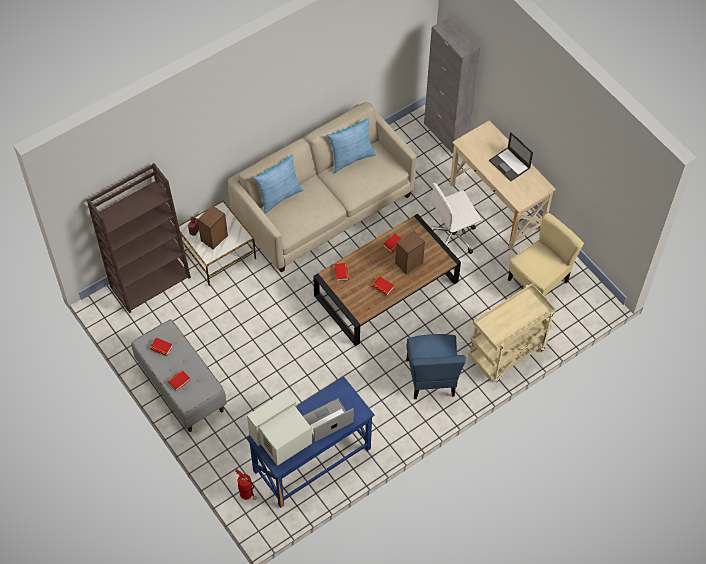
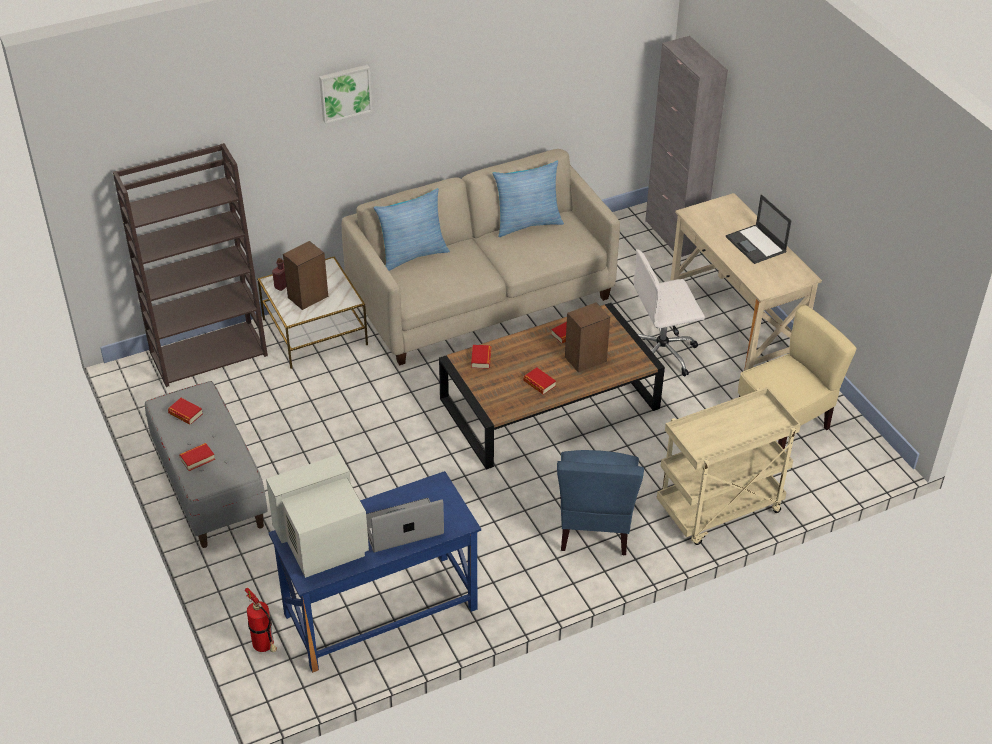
camera: 10 degrees right, 15 degrees down
(227, 111) = (345, 92): none -> picture

